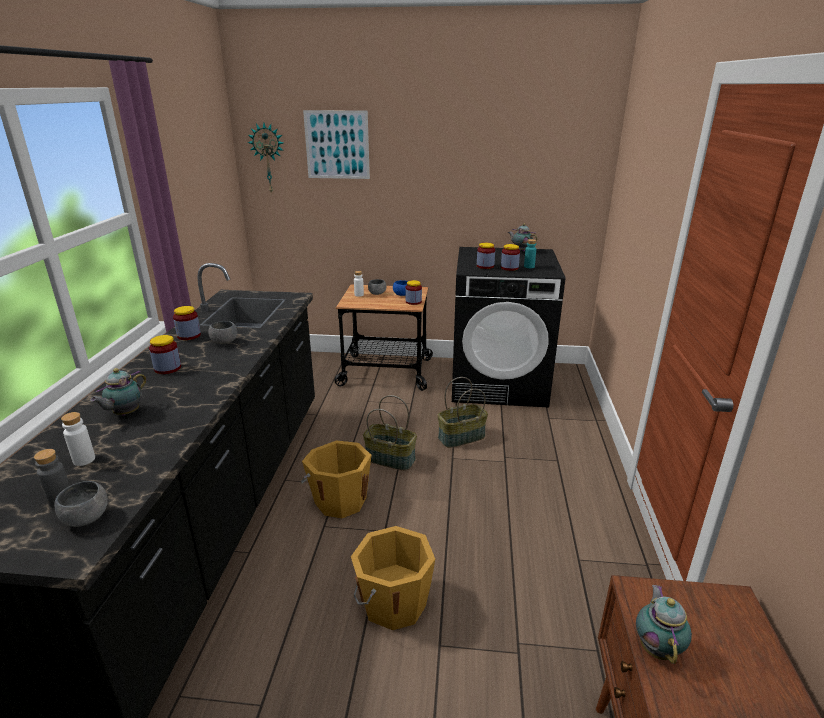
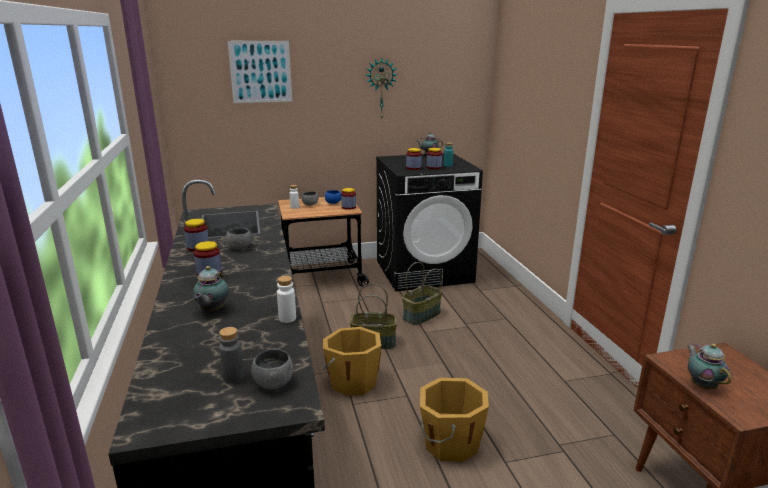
camera: 20 degrees left, 5 degrees down
(84, 460) = (216, 347): white bottle -> white bottle (287, 318)
(268, 158) = (192, 86): wall clock -> wall clock (381, 88)

